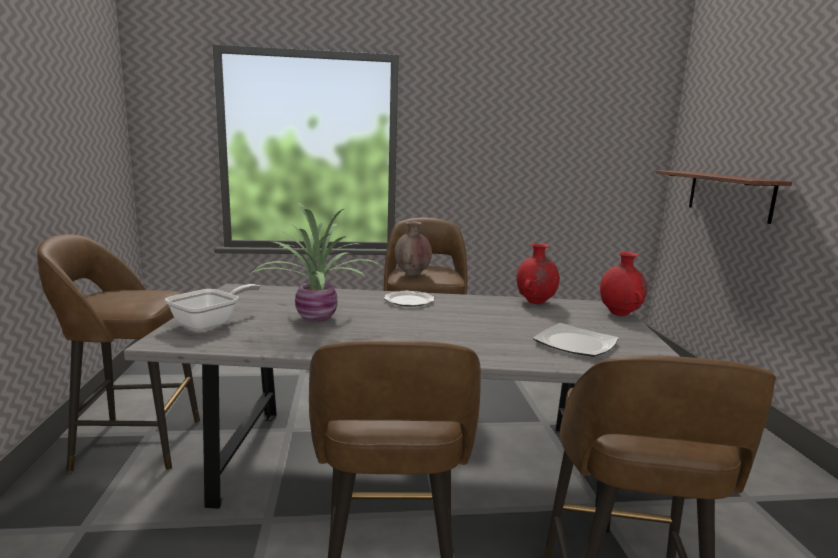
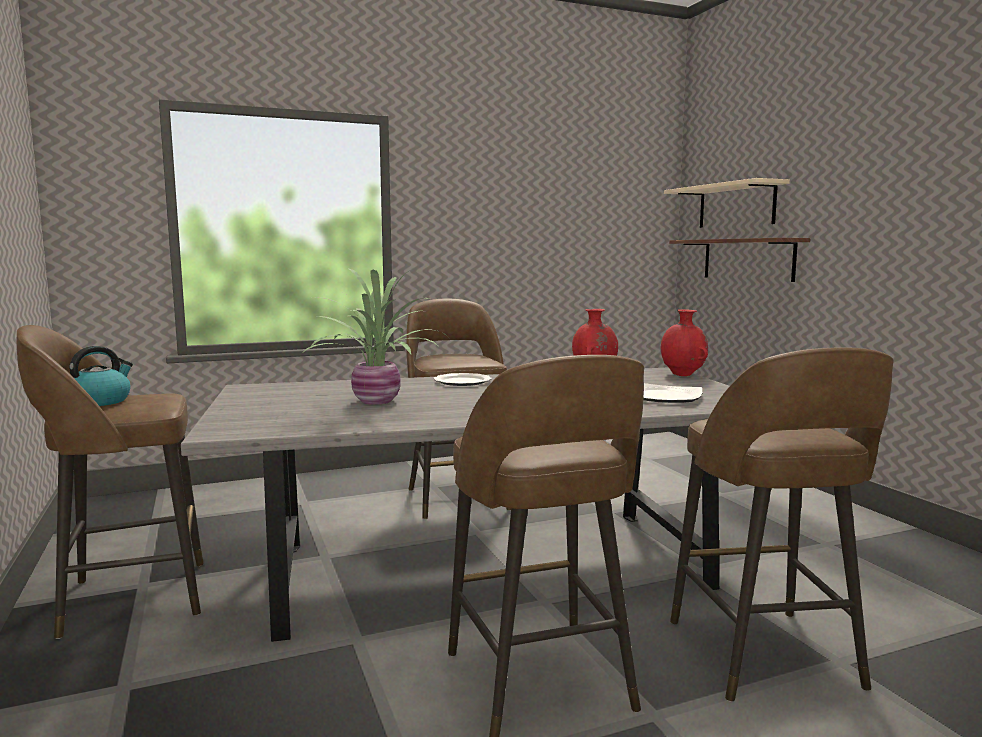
camera: 15 degrees left, 5 degrees down
(109, 296) = (99, 401): none -> kettle
(211, 323) = (258, 415): frying pan -> none
(412, 274) = (445, 360): brown vase -> none
(725, 141) = (736, 206): none -> beige shelf

